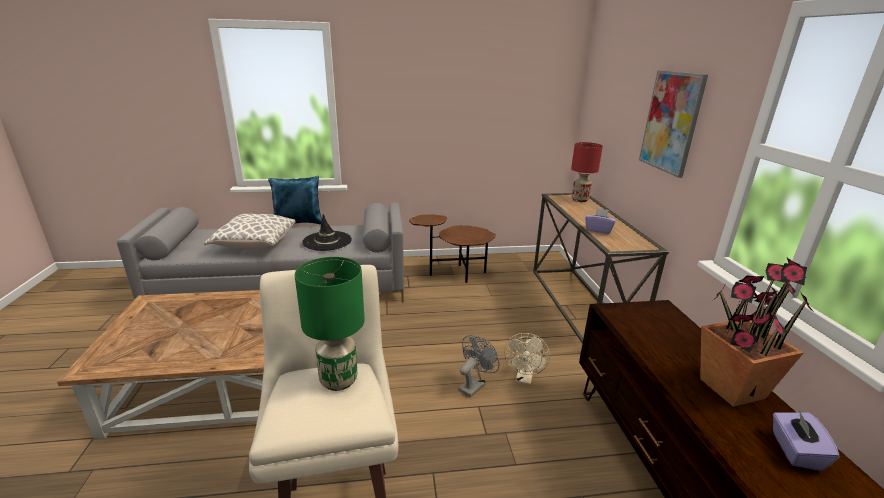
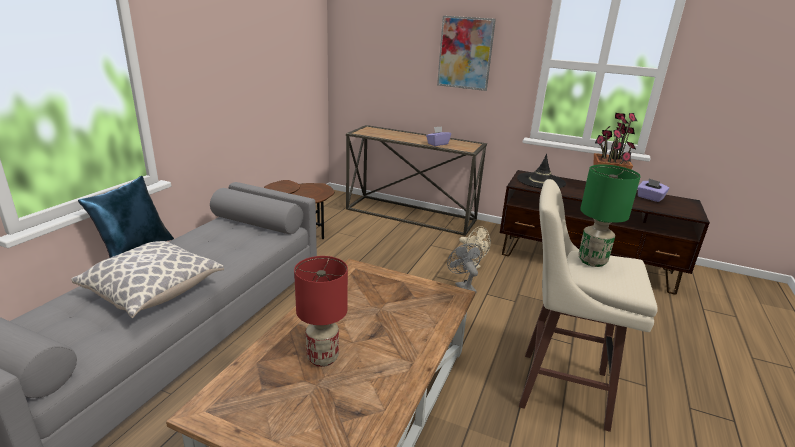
camera: 60 degrees left, 0 degrees up
(327, 241) = (229, 247): black hat -> black hat (541, 181)
(580, 200) = (376, 130): red table lamp -> red table lamp (322, 357)

